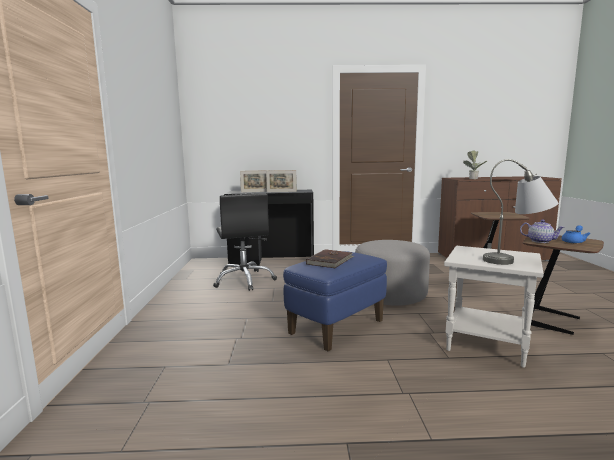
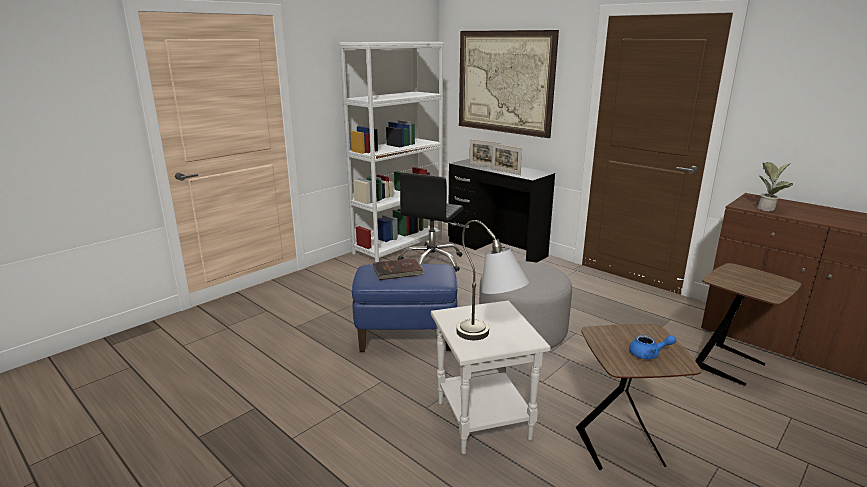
camera: 45 degrees right, 10 degrees up
(193, 279) = (398, 246): none -> white bookcase
(255, 124) = (504, 82): none -> picture
(540, 241) = (607, 335): teapot -> none

